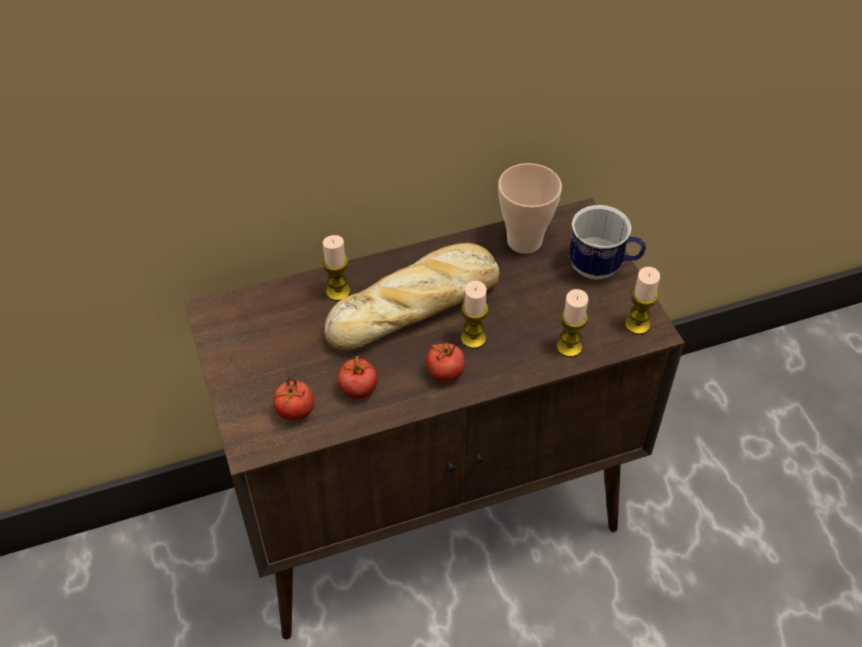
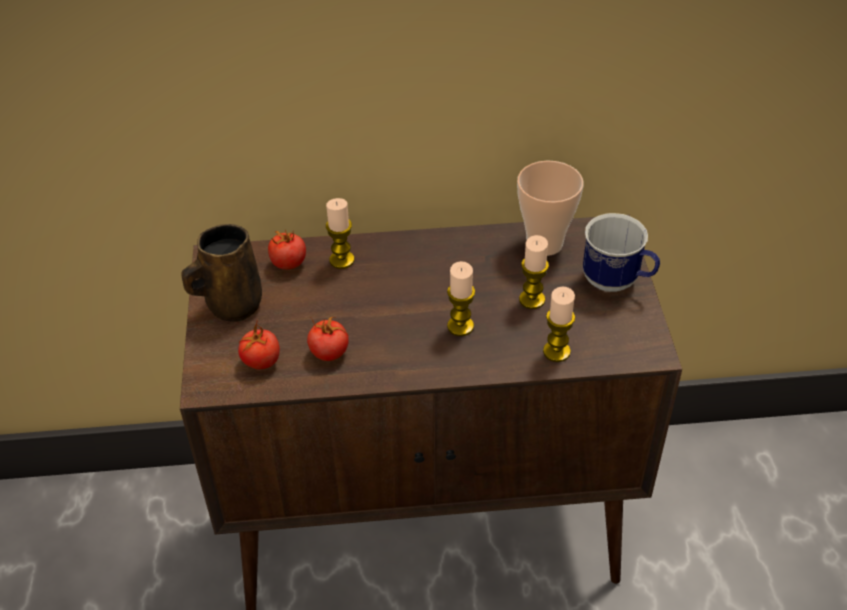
camera: 15 degrees right, 5 degrees down
(245, 358) = (231, 305): none -> brown mug
(417, 306) = (414, 286): bread -> none
(445, 373) = (421, 353): tomato -> tomato (289, 263)
(637, 325) = (636, 343): candle -> candle (532, 299)

